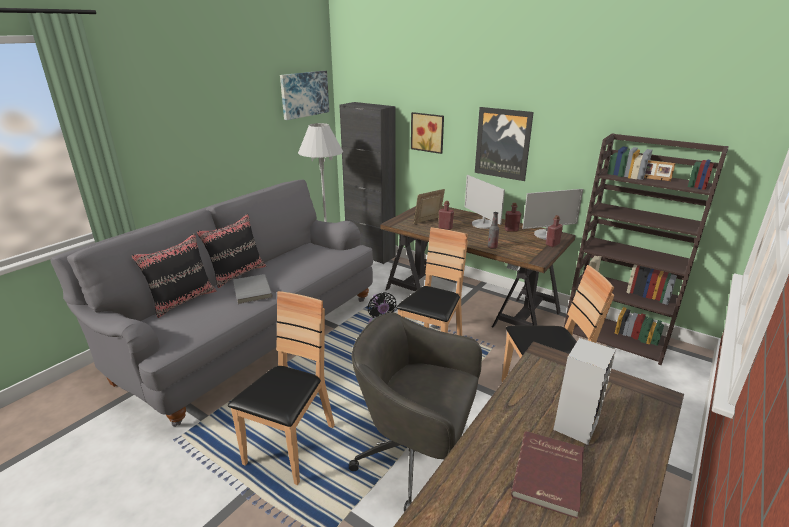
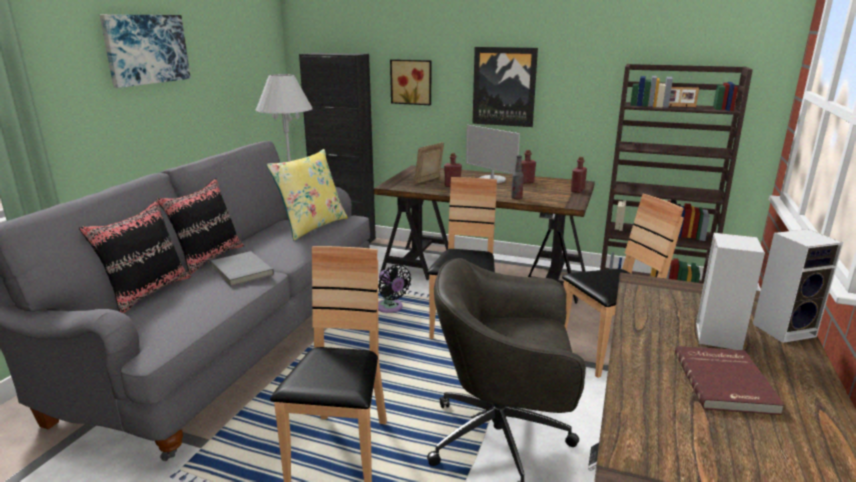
camera: 15 degrees left, 5 degrees down
(304, 94) = (253, 42): picture -> picture (146, 49)
(322, 253) = (312, 226): none -> yellow pillow
(546, 235) = (566, 183): monitor -> none
(645, 429) = (784, 329): none -> speaker

